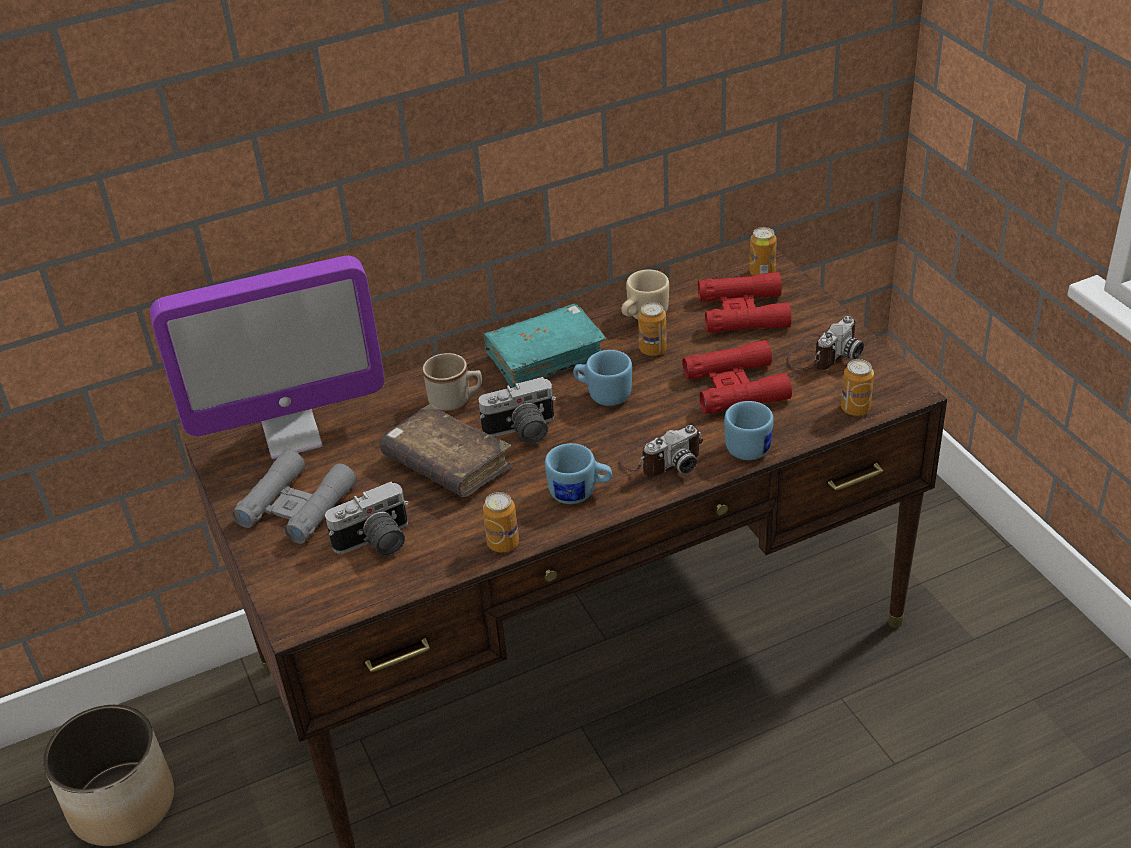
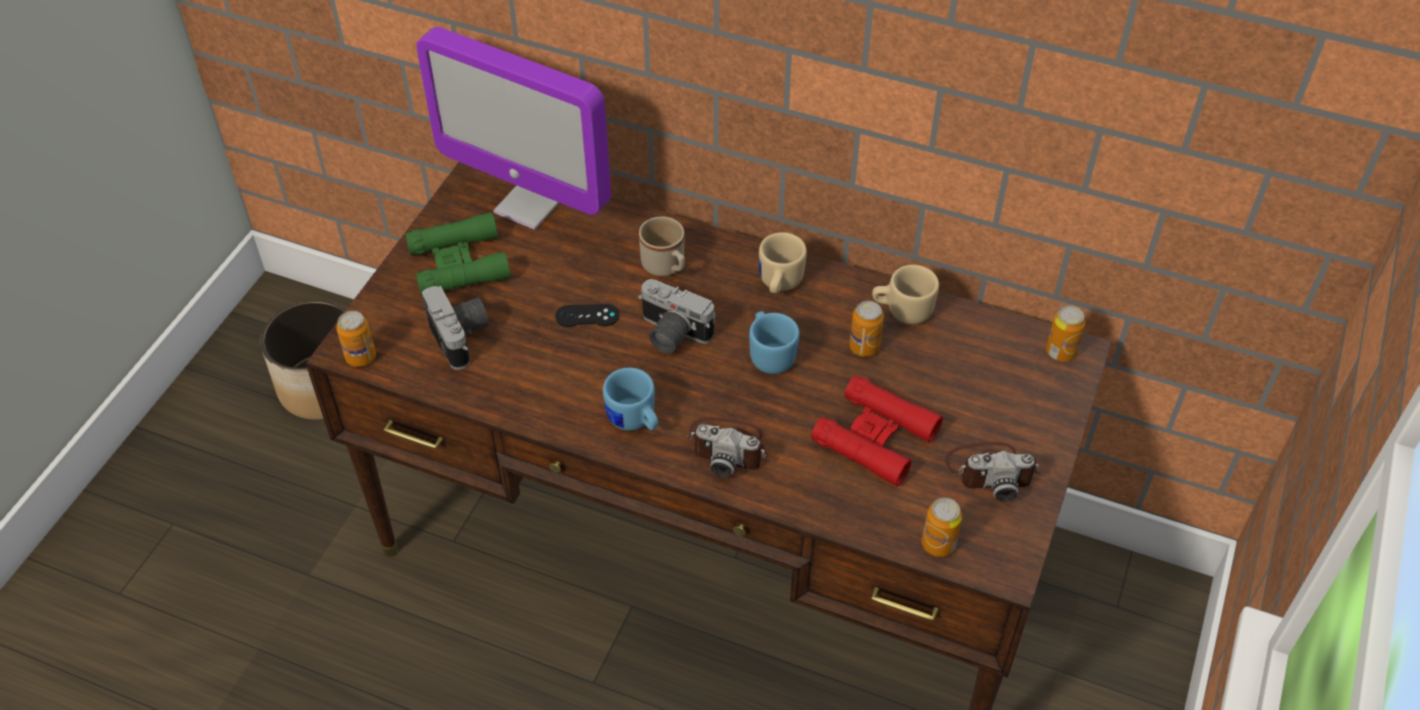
camera: 45 degrees right, 10 degrees up
(296, 506) = (459, 263): grey binoculars -> green binoculars
(376, 543) = (462, 337): camera -> camera turned 135 degrees counterclockwise
(447, 464) = (587, 316): brown book -> black game controller
(503, 543) = (532, 413): can -> can (361, 357)
(545, 356) = (778, 284): turquoise book -> beige mug
(743, 312) = (986, 375): red binoculars -> none
(750, 444) = (809, 496): blue mug -> none

